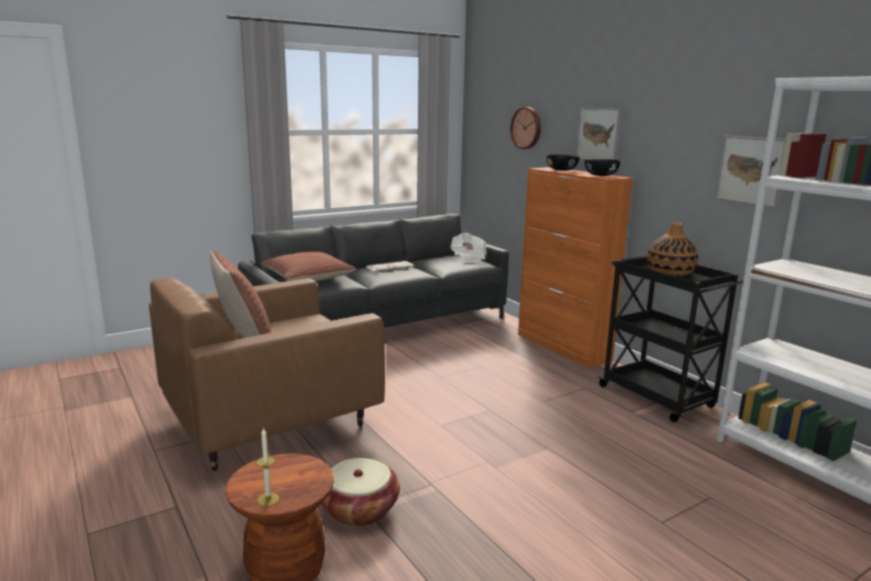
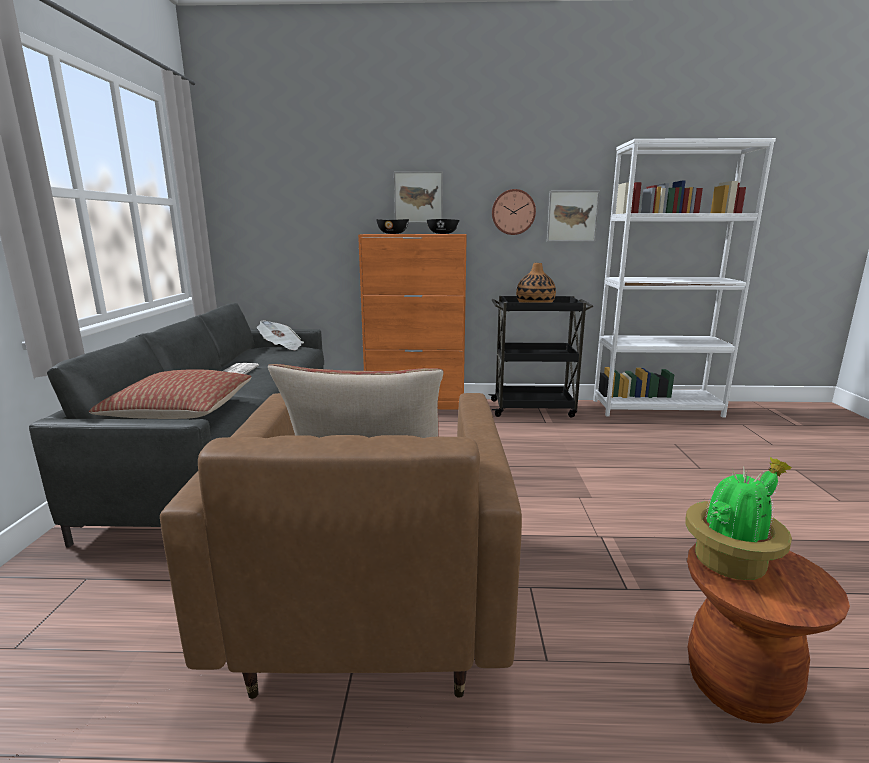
camera: 55 degrees left, 0 degrees up
(268, 499) = (813, 593): candle -> none
(289, 468) = (731, 561): none -> potted plant
(359, 509) = (627, 593): basket -> none
(527, 128) = (318, 196): wall clock -> wall clock (513, 212)

